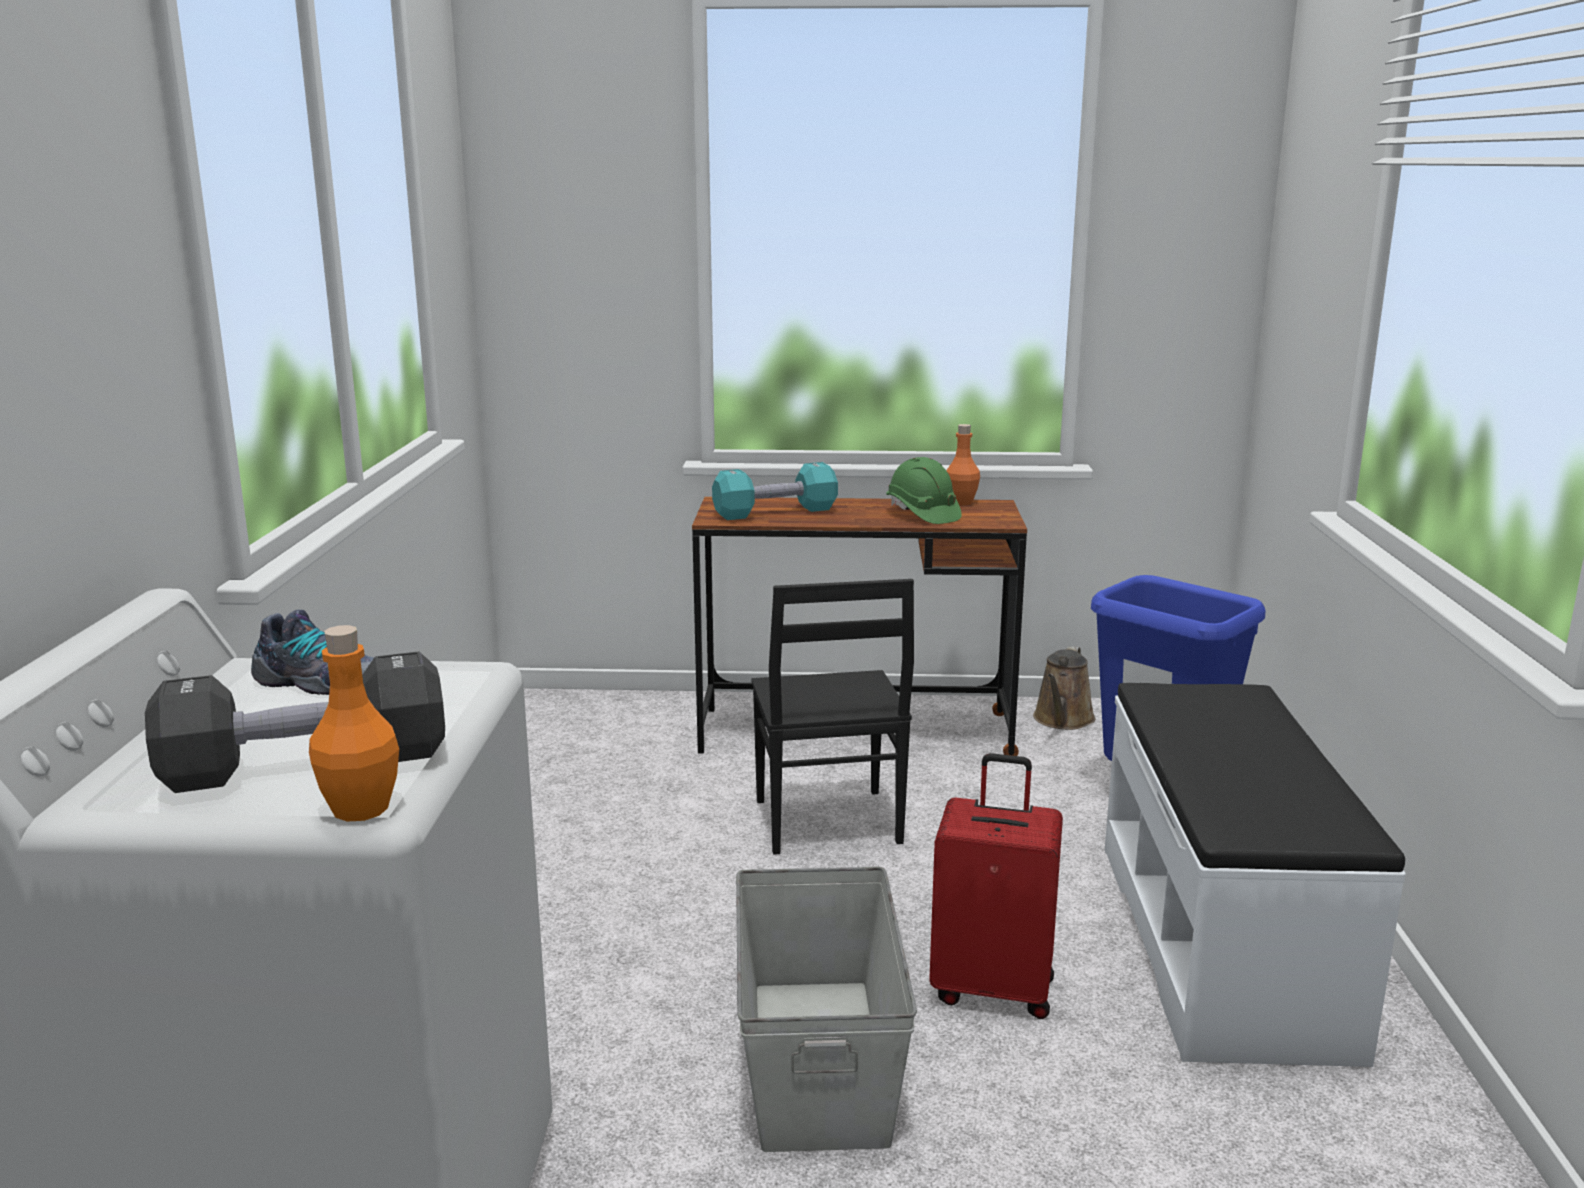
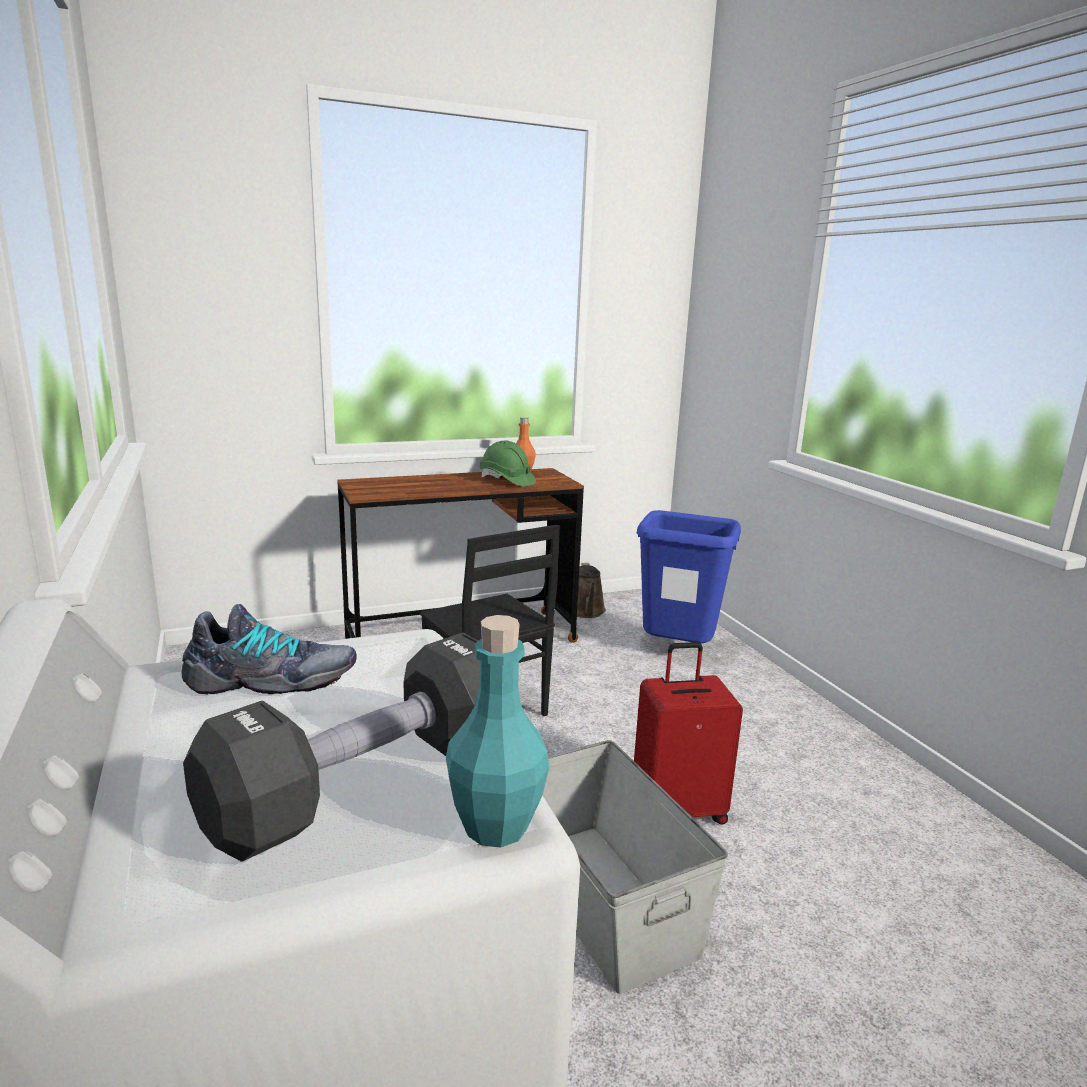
camera: 25 degrees left, 0 degrees up
(360, 809) = (496, 826): orange bottle -> turquoise bottle
(775, 512) = (403, 487): turquoise dumbbell -> none
(1223, 944) = (783, 743): white bench -> none

